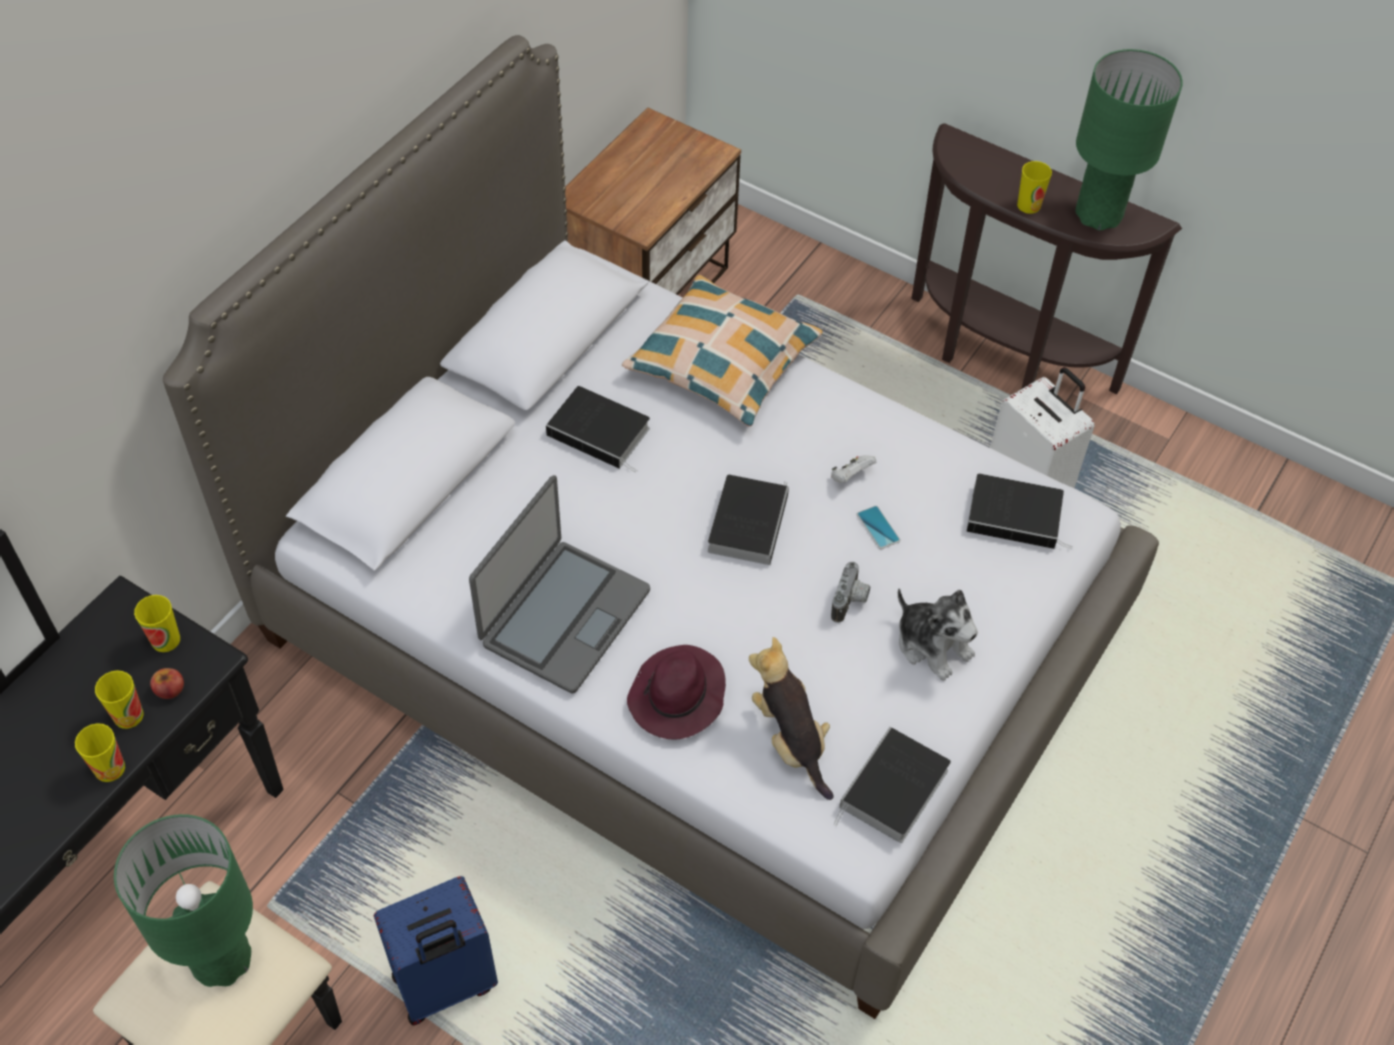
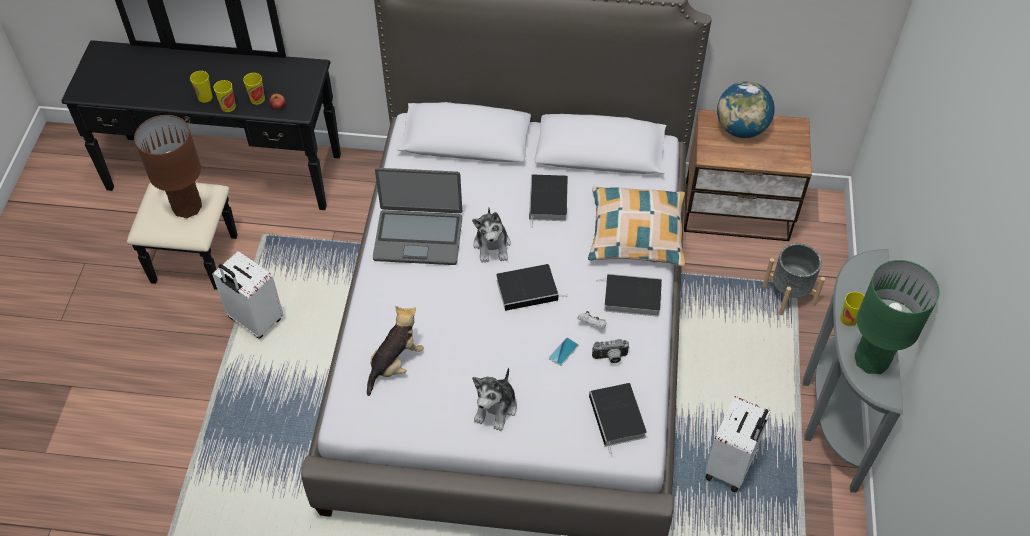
camera: 65 degrees right, 0 degrees up
(166, 640) = (303, 91): cup -> cup (205, 97)
(222, 961) = (187, 207): green table lamp -> brown table lamp
(445, 985) = (254, 320): blue suitcase -> white suitcase
(618, 176) = (741, 129): none -> globe
(640, 531) = (492, 245): none -> plush toy
(677, 697) = (395, 304): purple hat -> none
(809, 309) = (788, 294): none -> grey planter
(850, 602) = (503, 358): camera -> camera (610, 358)
(893, 791) = (387, 422): book -> book (630, 298)
(1002, 359) = (828, 413): brown console table -> grey console table

